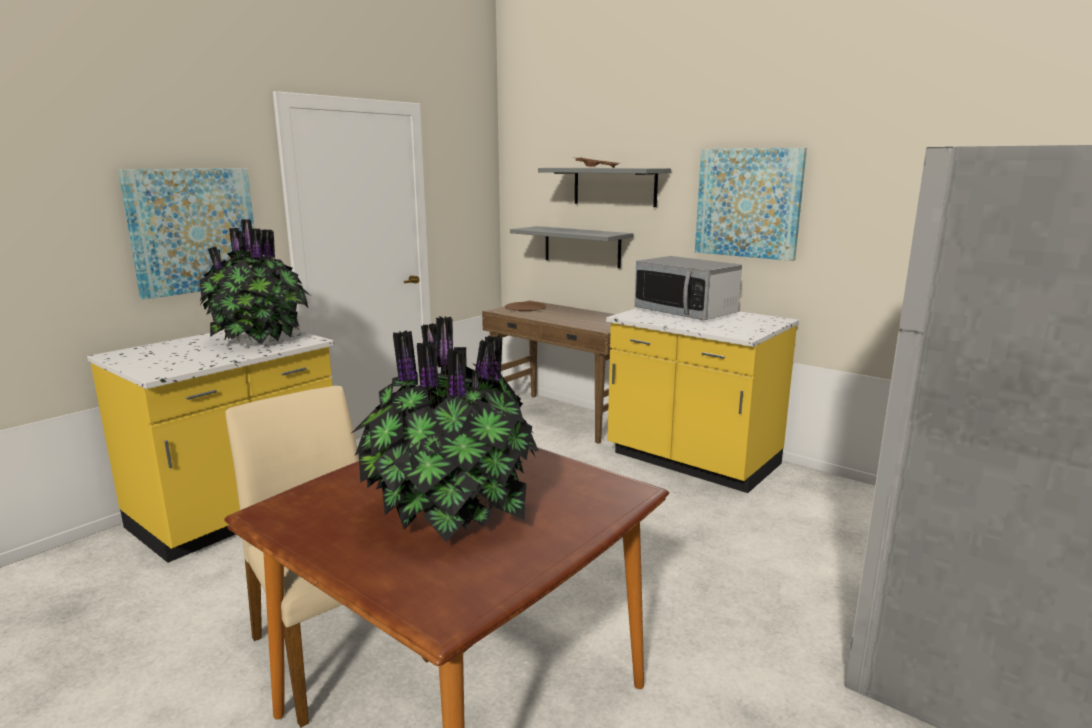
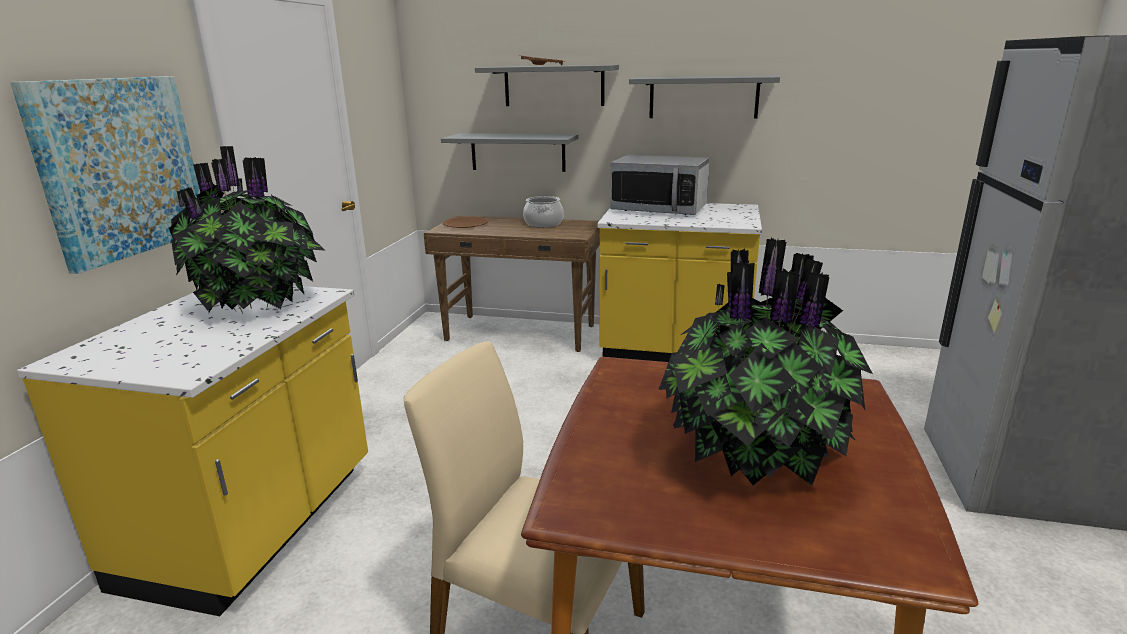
camera: 25 degrees left, 5 degrees up
(591, 315) = (543, 223): none -> cooking pot
(748, 203) = (703, 97): picture -> grey shelf

